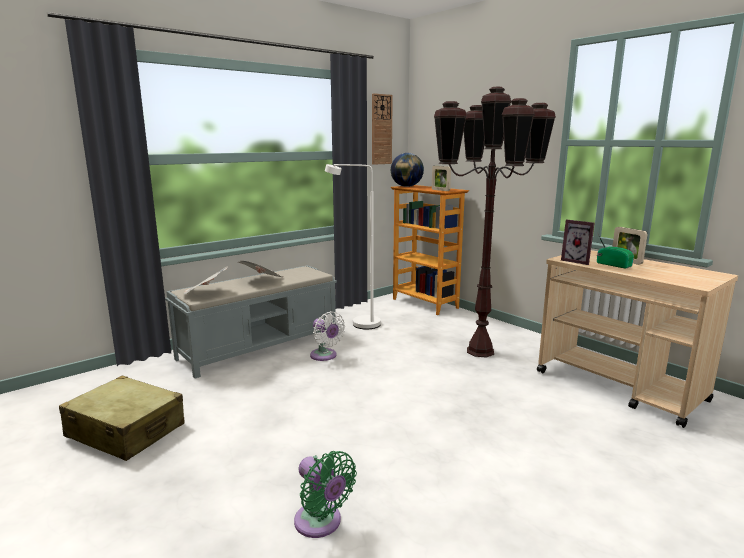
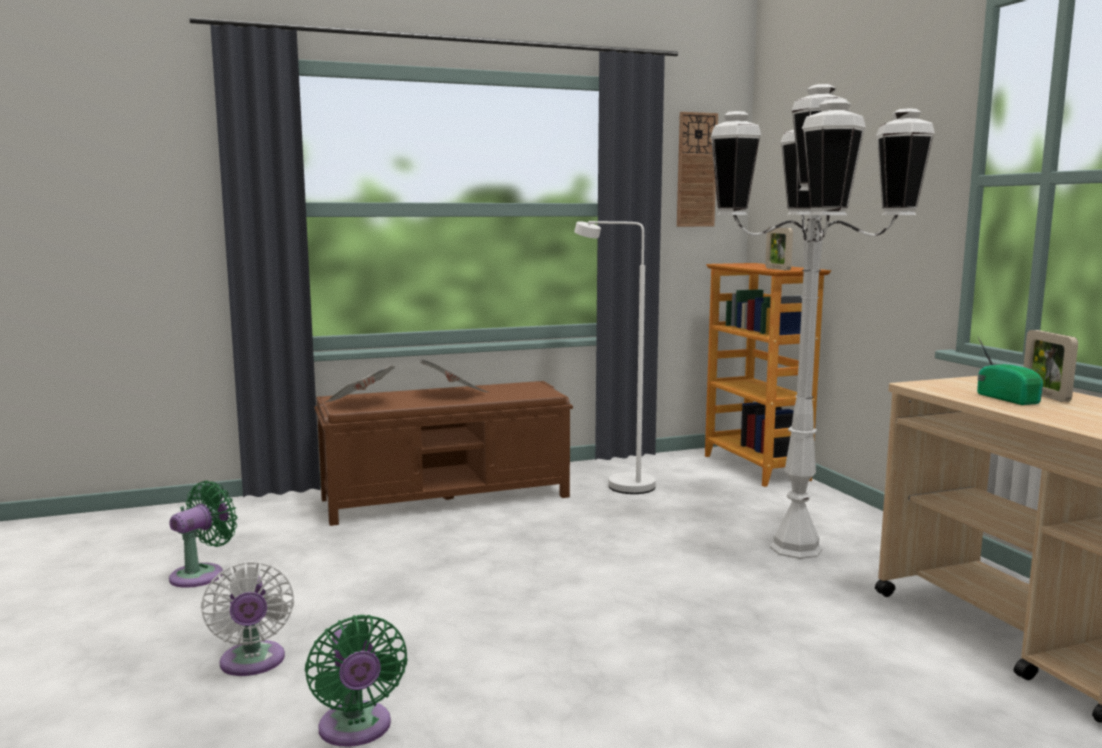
camera: 20 degrees right, 5 degrees down
(126, 431) = (202, 574): beige suitcase -> green fan
(260, 346) = (447, 498): grey bench -> brown bench
(325, 356) = (531, 522): white fan -> white fan (252, 663)
(406, 186) = (733, 264): globe -> none
(479, 351) = (794, 548): brown floor lamp -> white floor lamp
(577, 261) = (943, 389): picture frame -> none

